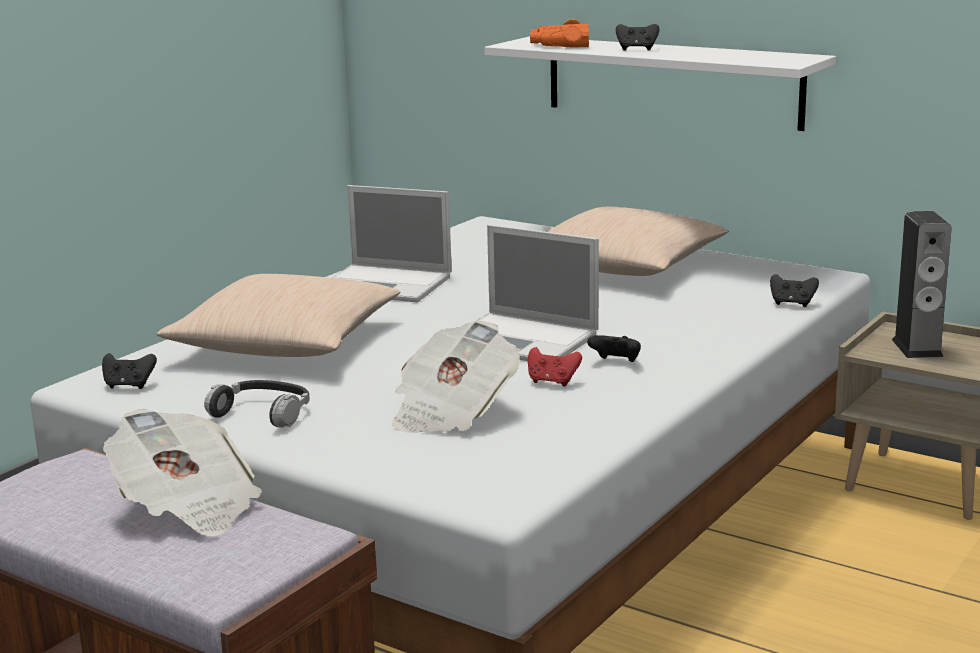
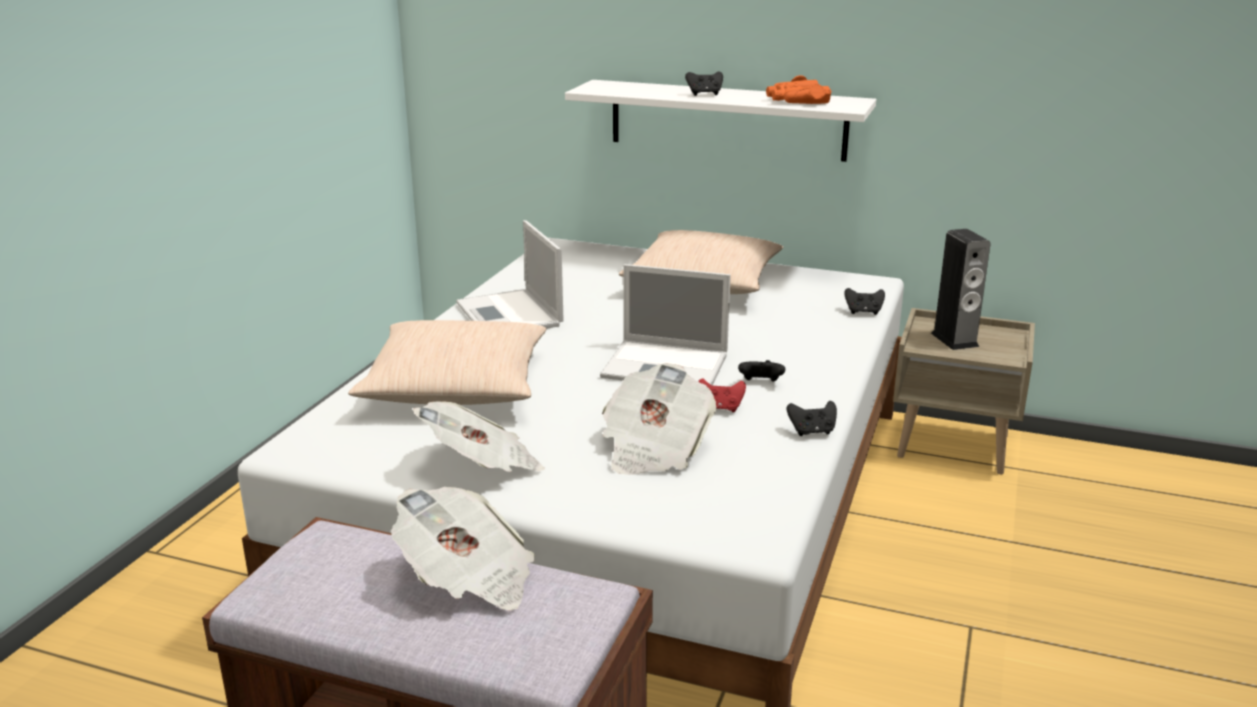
camera: 15 degrees left, 5 degrees up
(129, 386) = (334, 447): black game controller -> black game controller (812, 432)
(262, 413) = (483, 466): headphones -> newspaper
(387, 284) = (510, 315): laptop -> laptop turned 60 degrees clockwise
(560, 45) = (632, 90): orange binoculars -> orange binoculars (796, 100)

